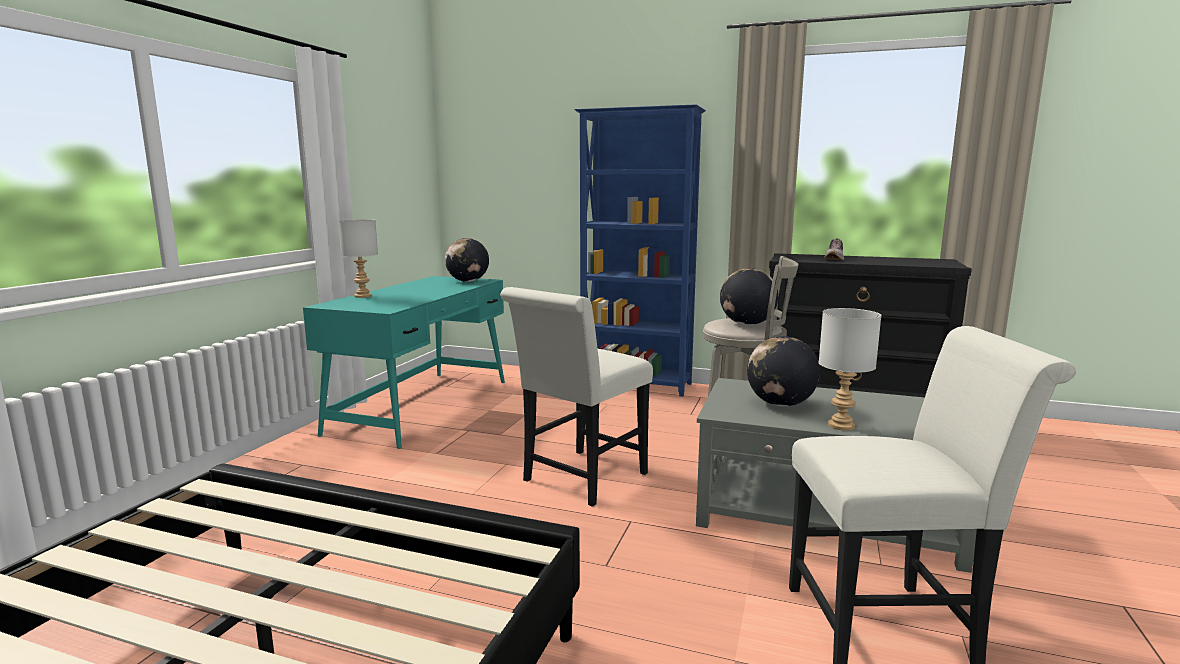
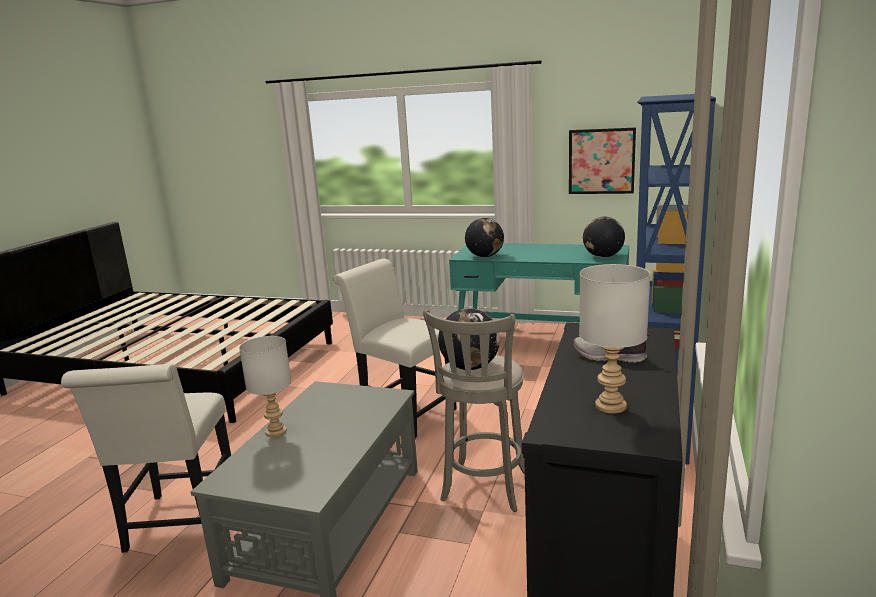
camera: 90 degrees right, 5 degrees up
(363, 296) = (512, 245): grey table lamp -> grey table lamp (612, 406)
(386, 188) = (601, 161): none -> picture
(780, 404) = (334, 412): globe -> globe (485, 256)

